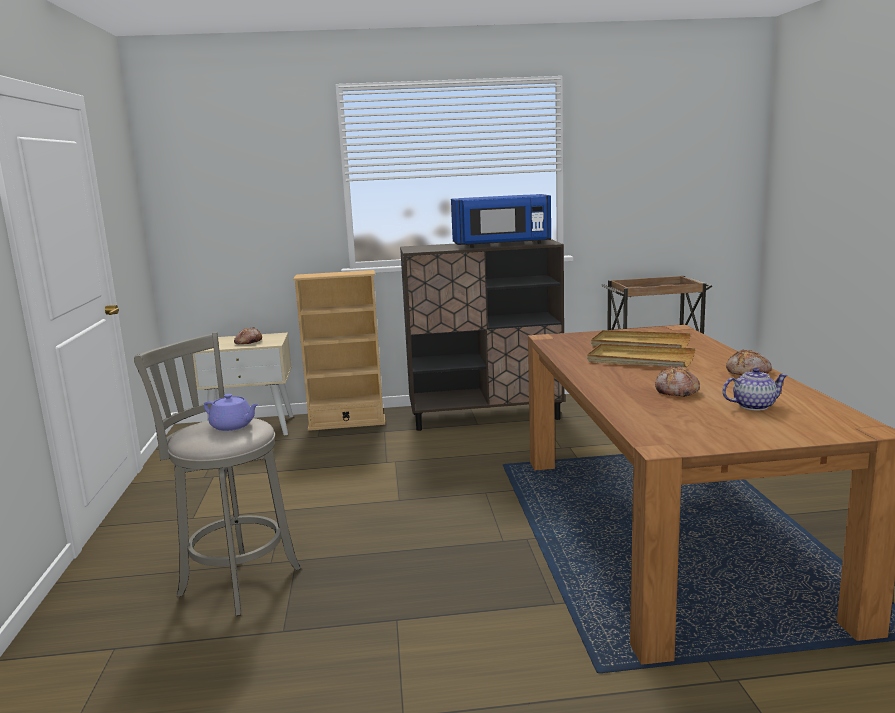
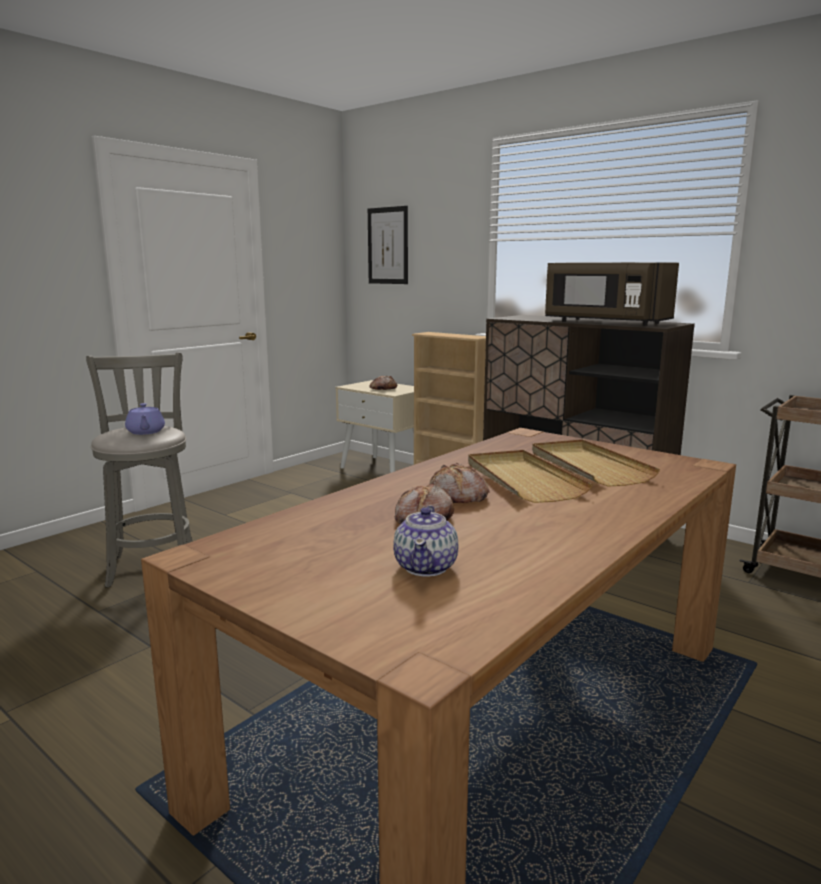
camera: 45 degrees right, 0 degrees up
(209, 189) = (388, 246): none -> picture
(502, 245) = (604, 322): blue microwave -> brown microwave
(748, 372) = (583, 535): bread -> bread (458, 496)
(753, 406) = (426, 567): teapot -> teapot turned 60 degrees clockwise

